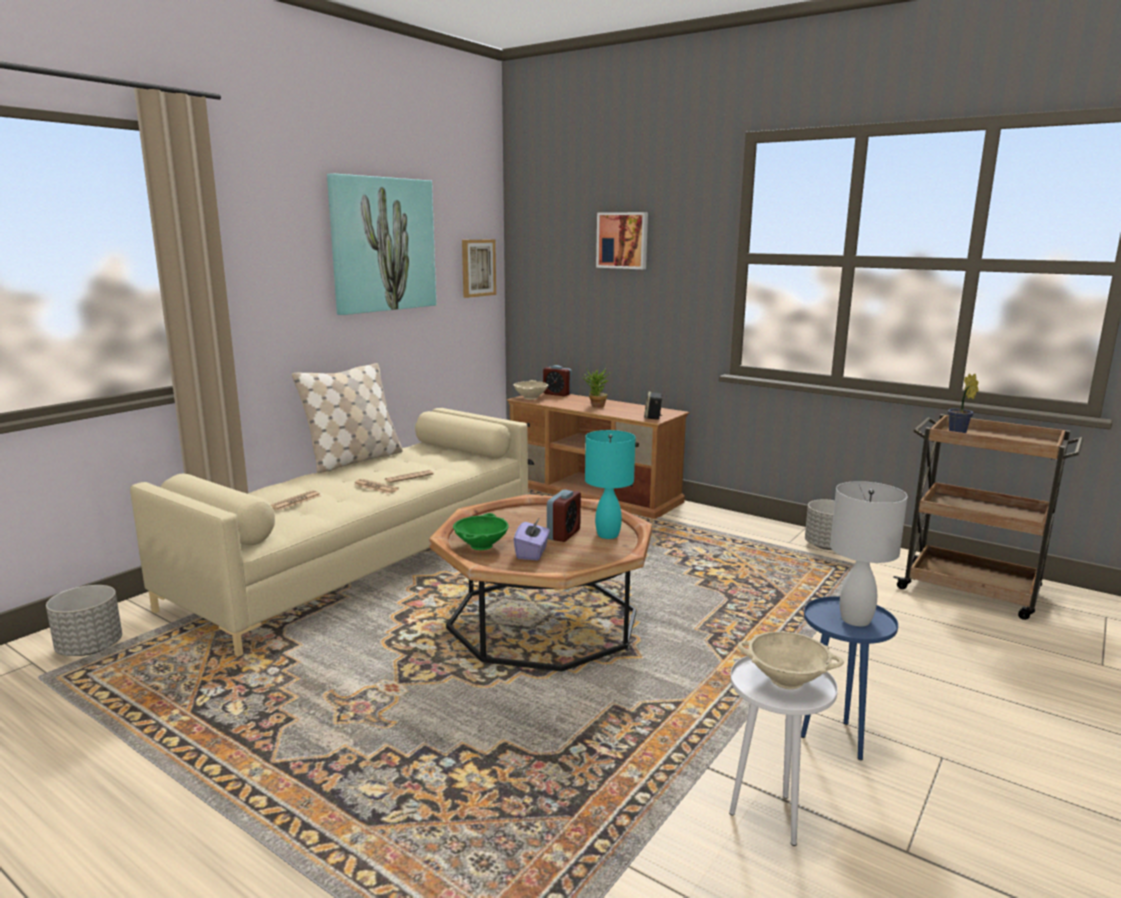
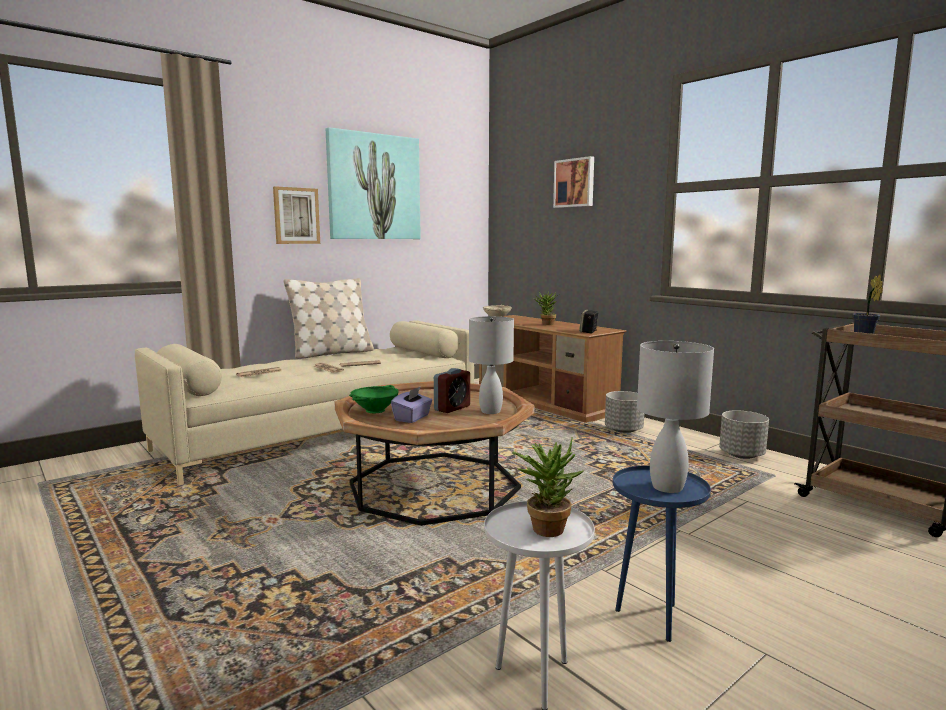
camera: 15 degrees right, 5 degrees down
(89, 649) = (86, 469): grey planter -> grey planter (623, 430)
(477, 268) = (462, 213): picture -> picture (296, 216)
(557, 394) = (522, 317): alarm clock -> none
(607, 535) = (490, 411): turquoise table lamp -> white table lamp
(787, 680) = (546, 526): beige bowl -> potted plant

